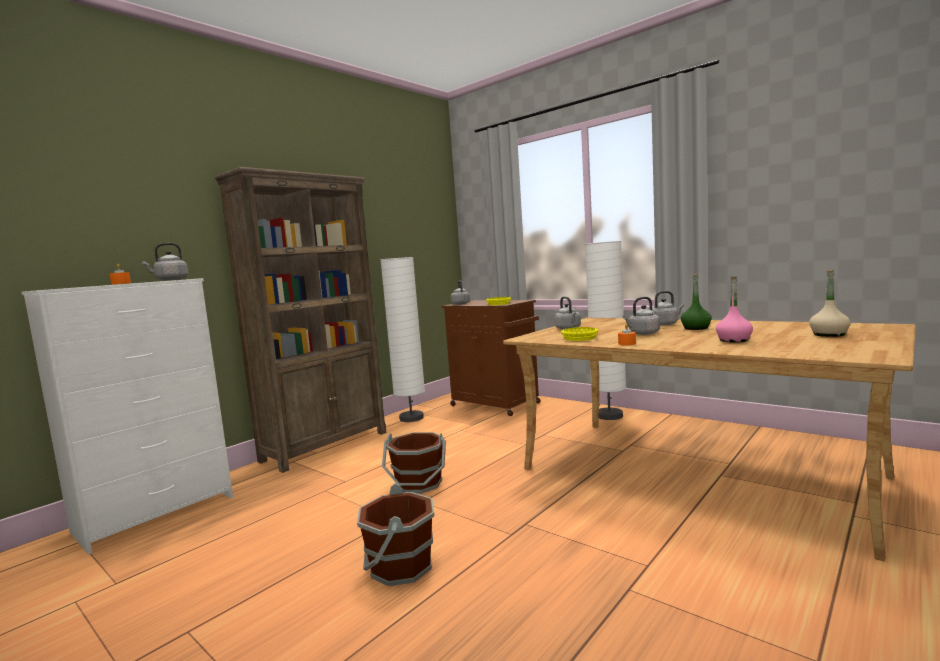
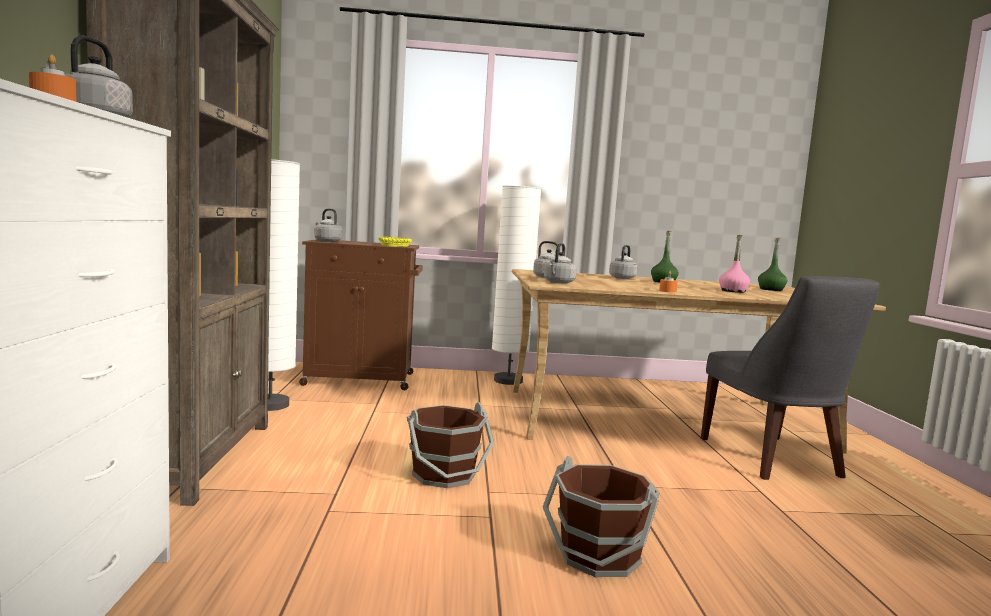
camera: 45 degrees left, 0 degrees up
(580, 338) = (603, 285): yellow bowl -> none
(642, 334) = (642, 284): grey kettle -> grey kettle (558, 282)
(742, 541) = (773, 459): none -> grey chair
(829, 335) = (771, 289): beige bottle -> green bottle

